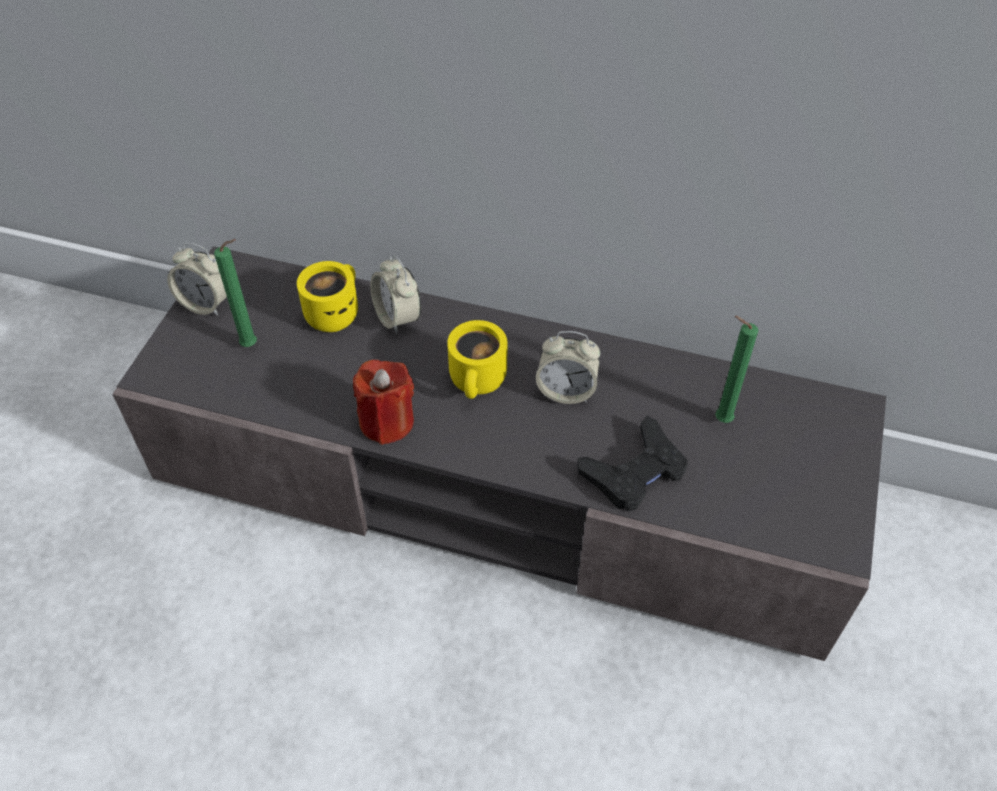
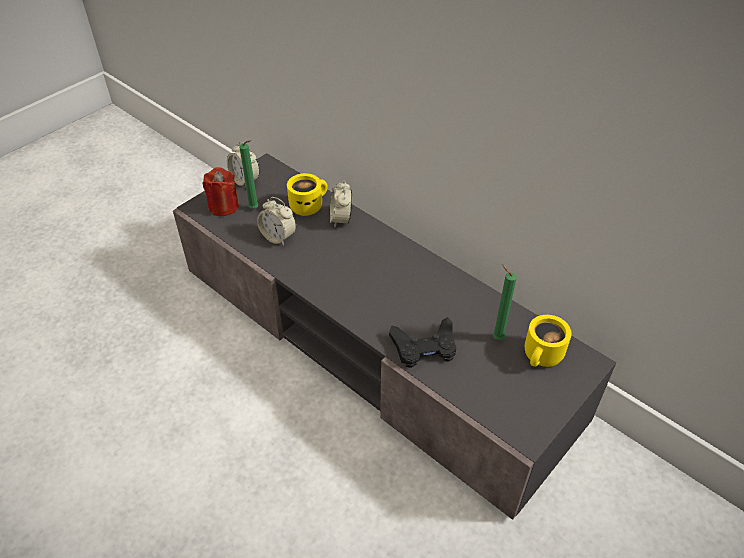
camera: 25 degrees right, 5 degrees down
(387, 421) = (301, 271): red candle -> red candle (223, 206)
(479, 381) = (365, 267): yellow mug -> yellow mug (543, 357)
(566, 390) = (412, 289): alarm clock -> alarm clock (278, 237)

